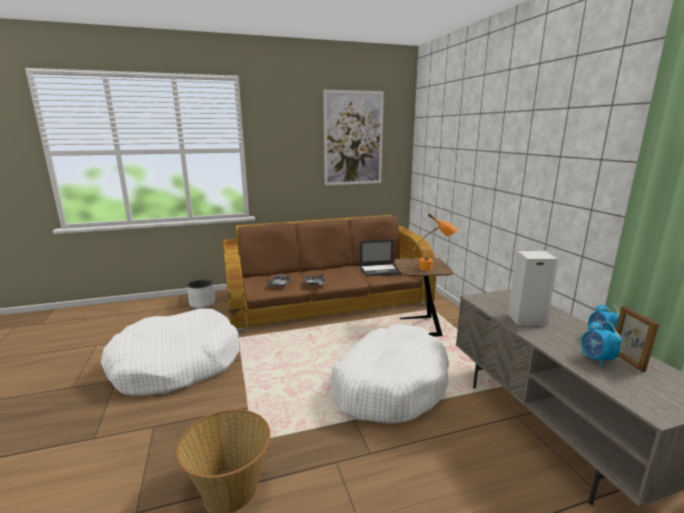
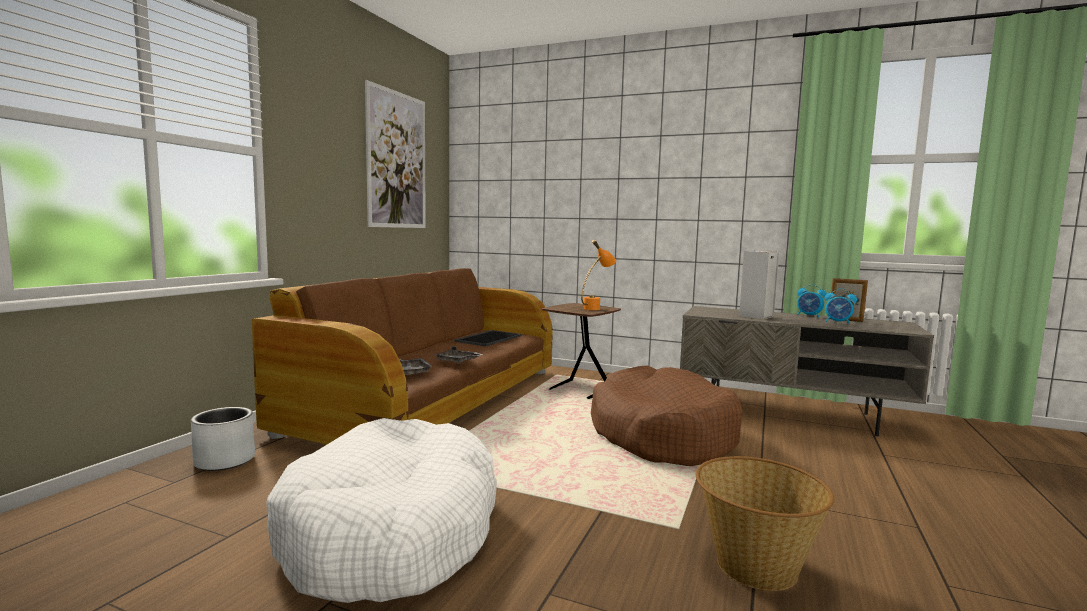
camera: 50 degrees left, 10 degrees down
(380, 270) = (488, 338): laptop -> tray
(389, 385) = (661, 434): white dog bed -> brown dog bed

